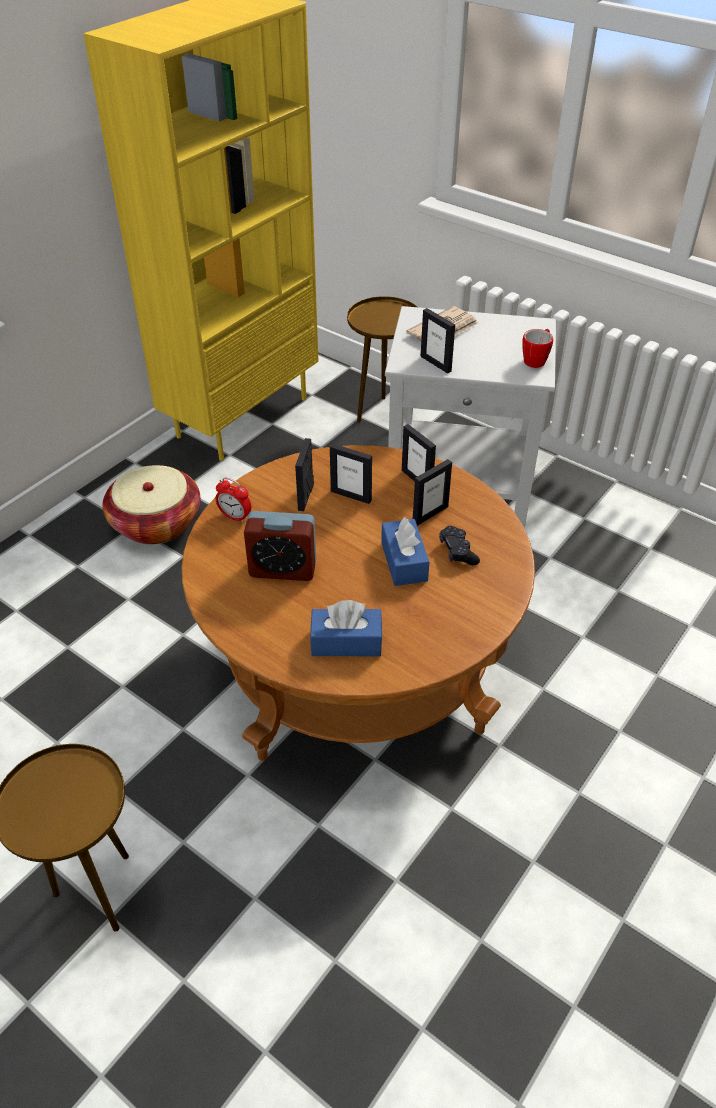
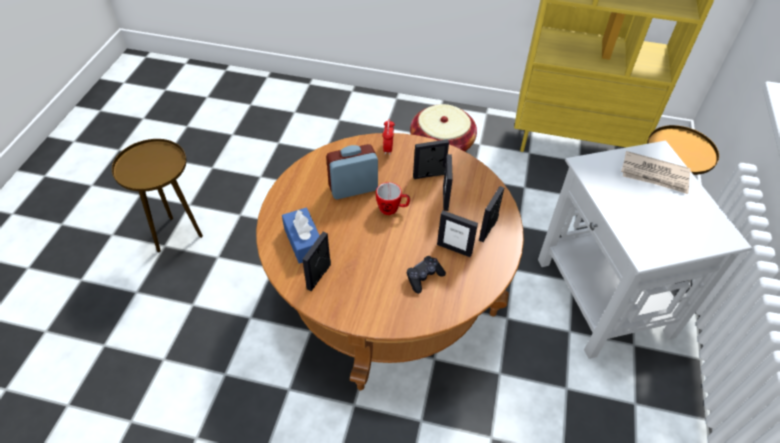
camera: 65 degrees right, 5 degrees up
(282, 569) = (353, 188): alarm clock -> alarm clock turned 90 degrees clockwise
(404, 561) = (395, 248): blue tissue box -> none
(436, 363) = (602, 183): picture frame -> picture frame (319, 276)
(536, 360) = (668, 248): mug -> mug (392, 209)

